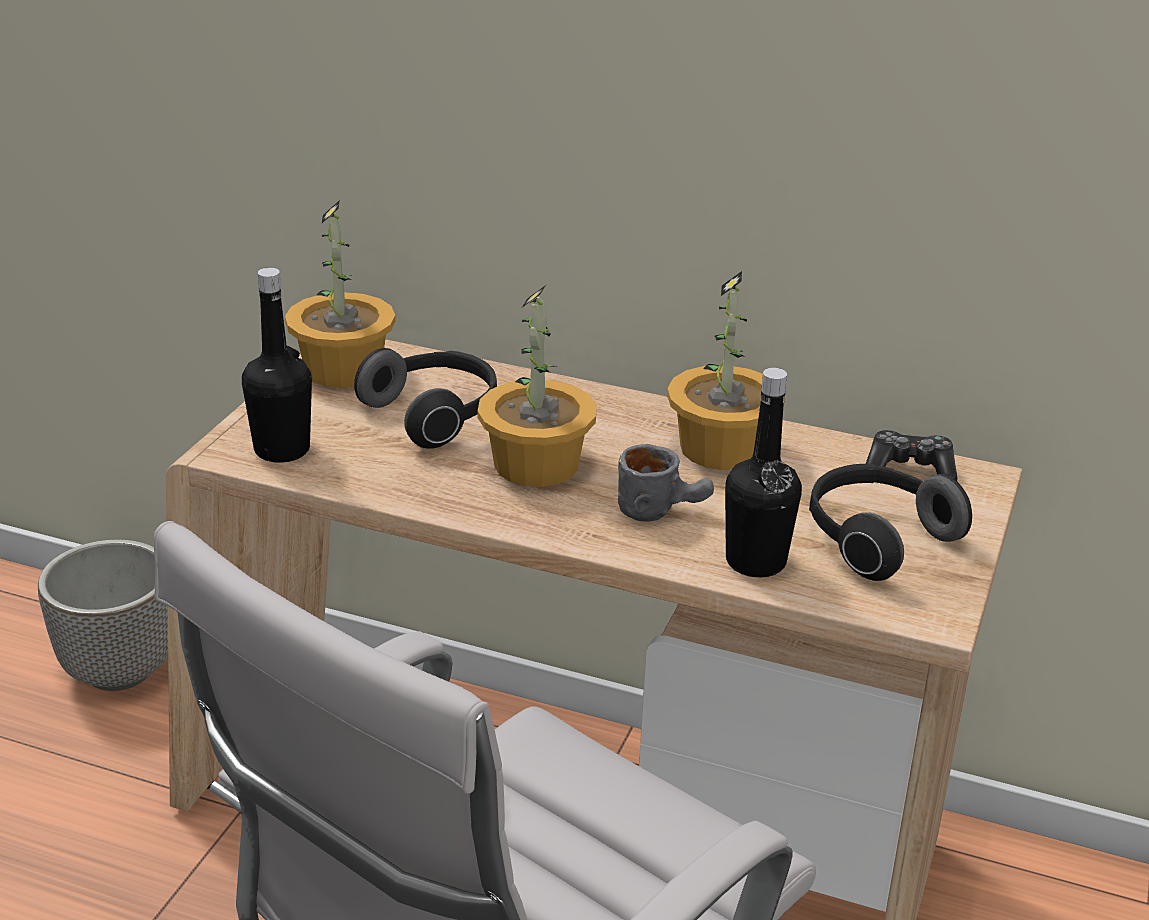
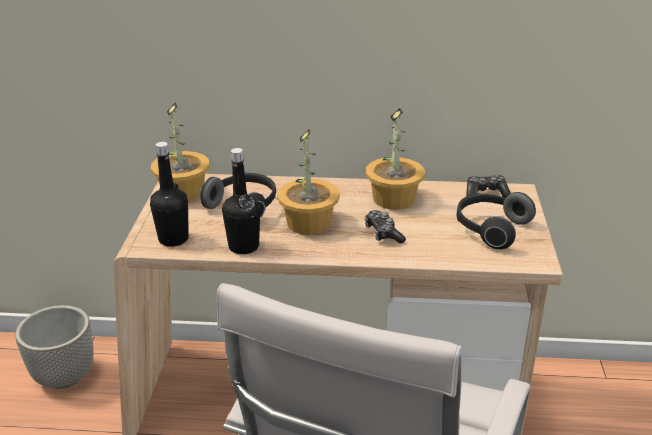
camera: 15 degrees left, 0 degrees up
(663, 509) = (383, 233): grey mug -> game controller
(755, 562) = (441, 251): black bottle -> black bottle (243, 247)

